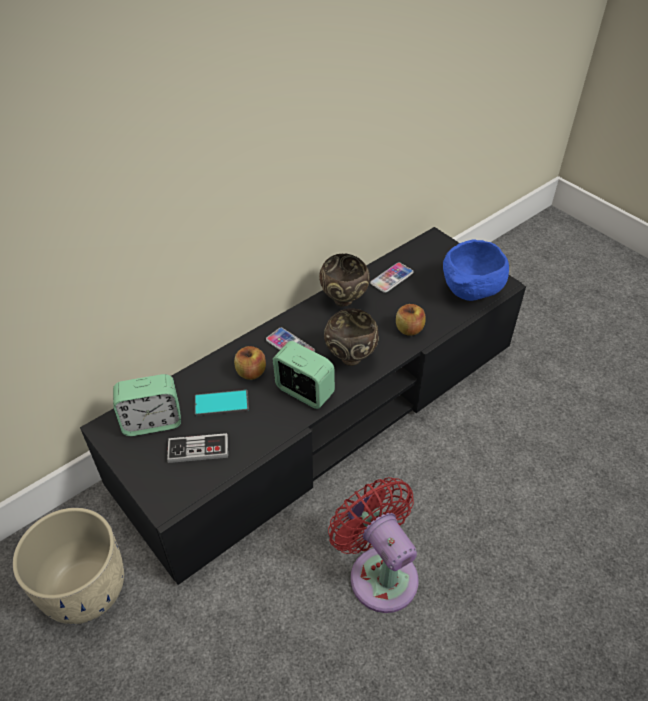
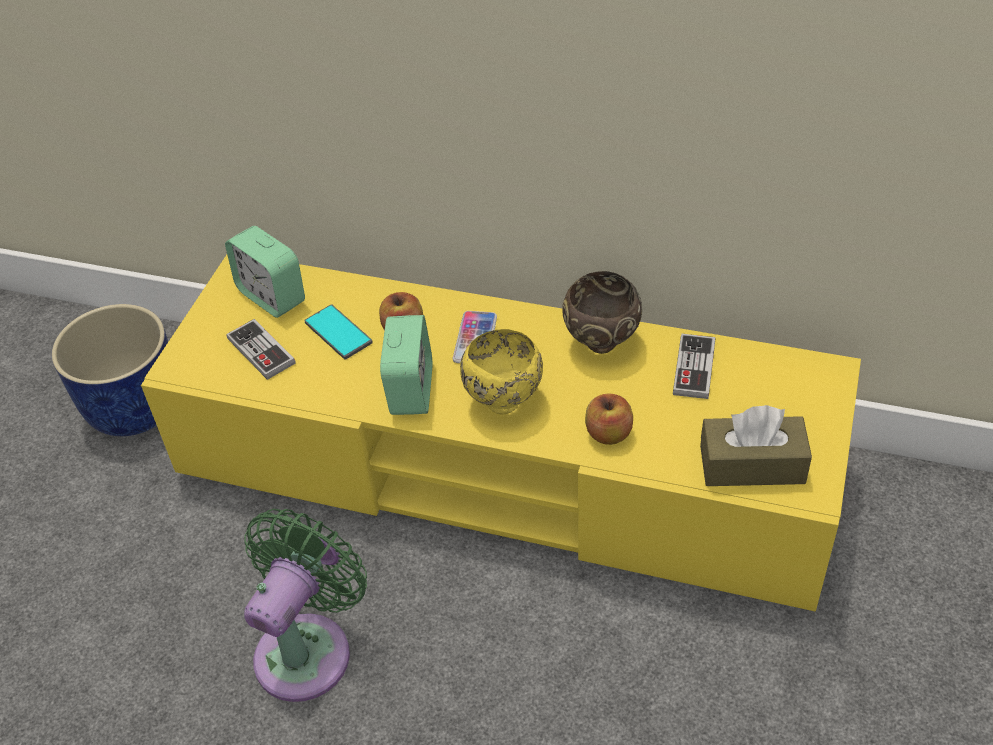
camera: 60 degrees right, 0 degrees up
(86, 589) = (134, 408): beige planter -> blue planter
(324, 413) = (503, 467): black tv stand -> yellow tv stand
(350, 357) = (504, 401): brown bowl -> yellow bowl
(379, 572) = (308, 648): red fan -> green fan
(391, 278) = (694, 368): phone -> game controller
(470, 292) = (752, 465): blue bowl -> brown tissue box

